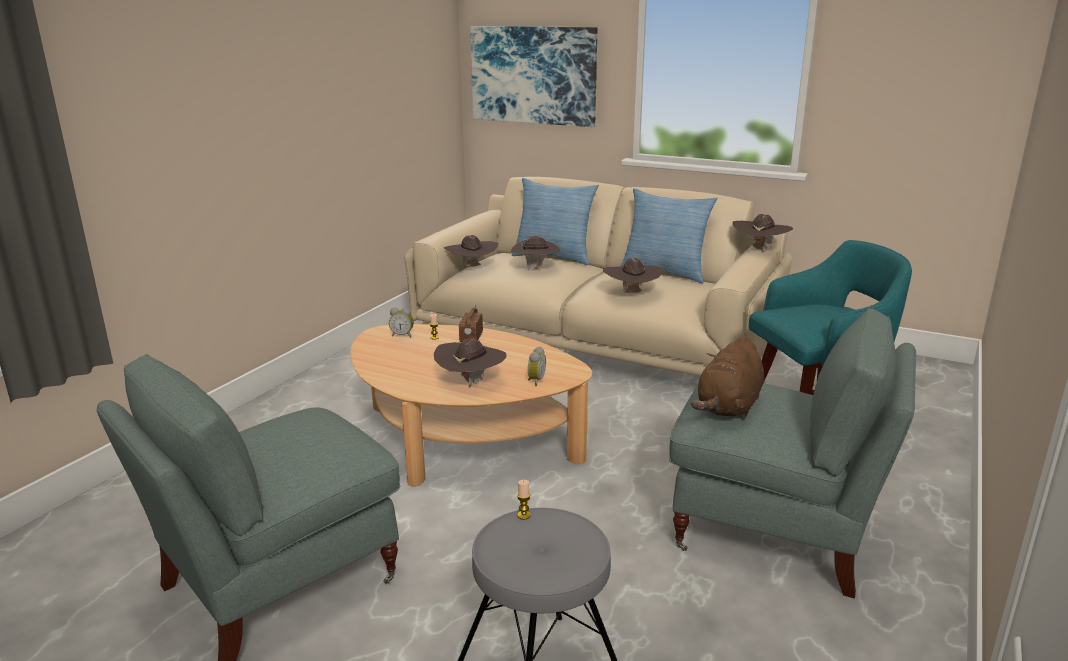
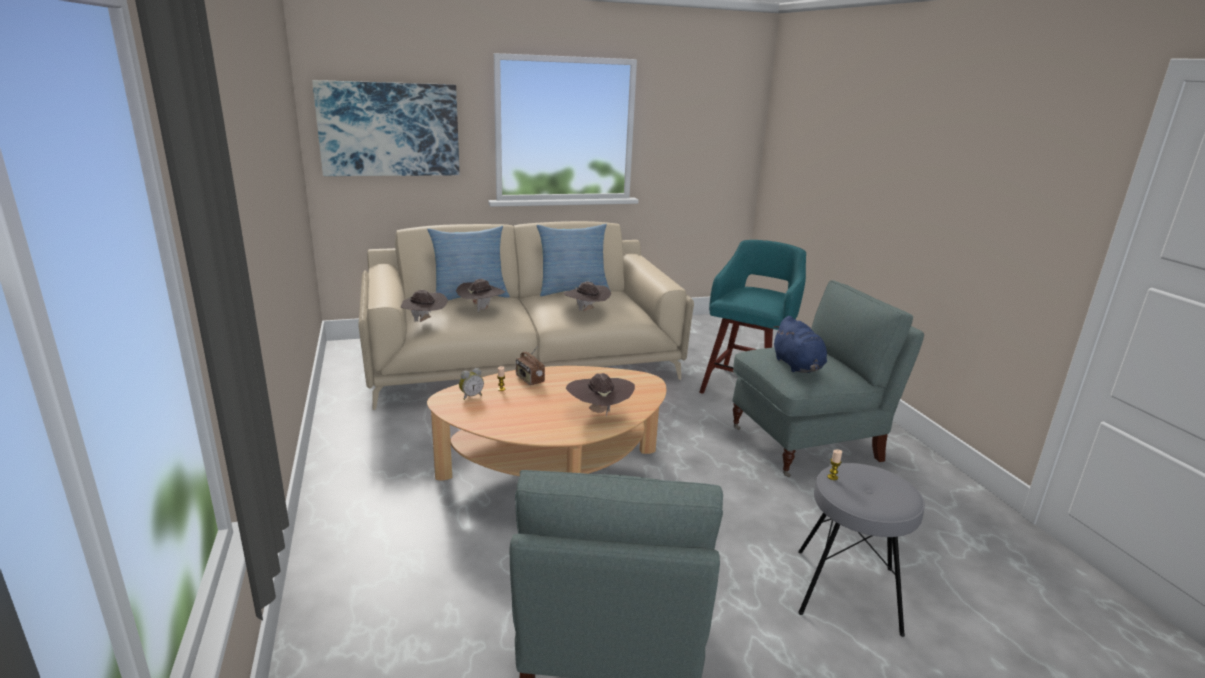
camera: 45 degrees left, 0 degrees up
(535, 381) = (637, 394): alarm clock -> none
(728, 407) = (798, 366): brown plush toy -> blue plush toy
(760, 249) = (640, 258): brown hat -> none

